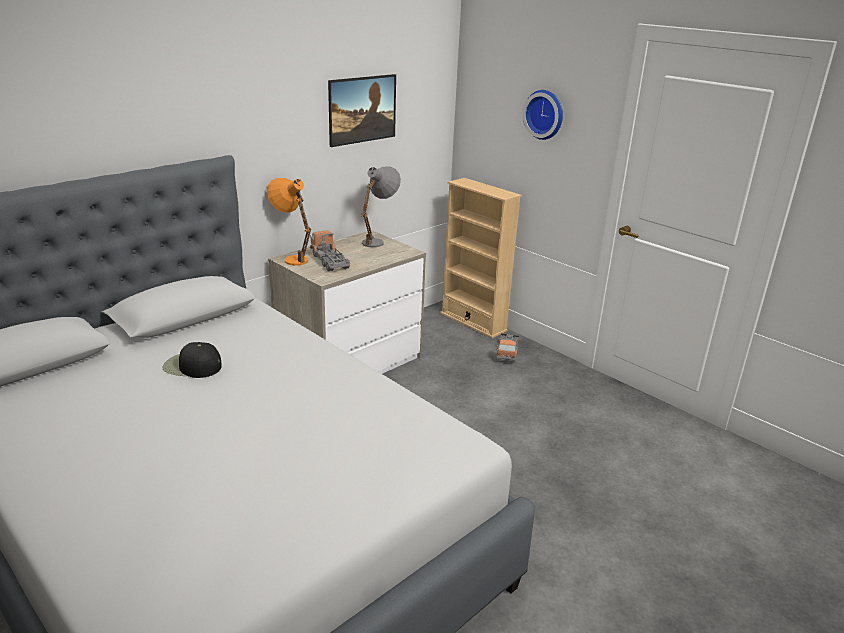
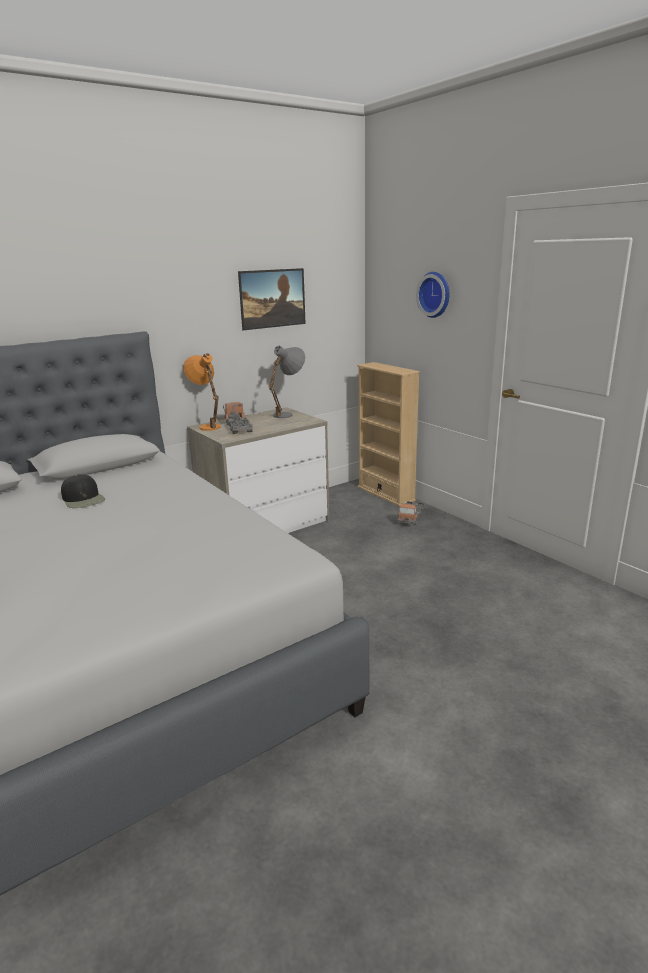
camera: 10 degrees right, 5 degrees down
(192, 366) = (83, 499): black cap -> black cap turned 150 degrees counterclockwise

